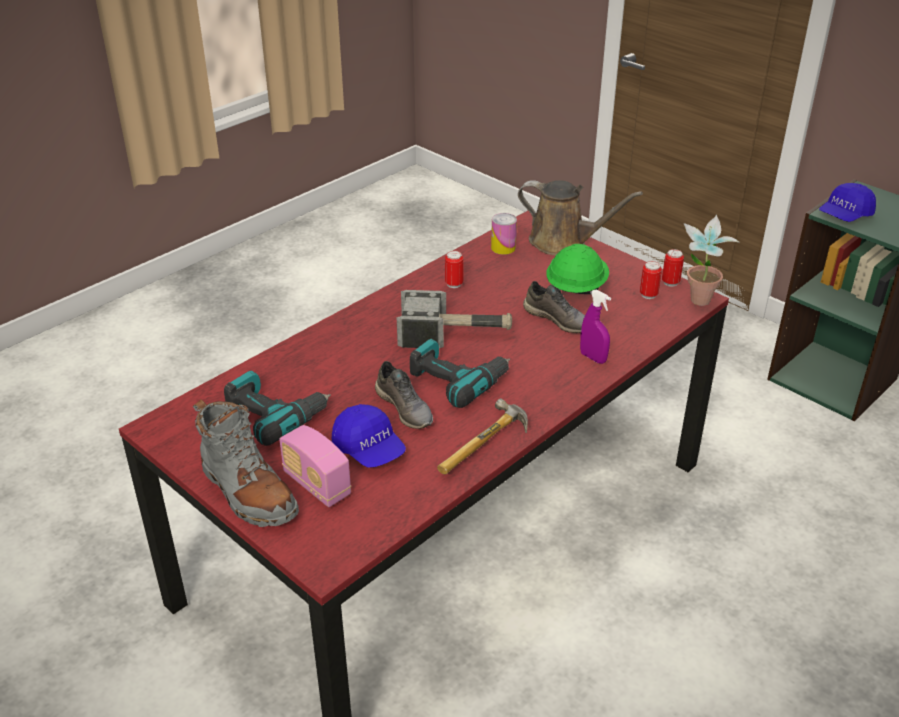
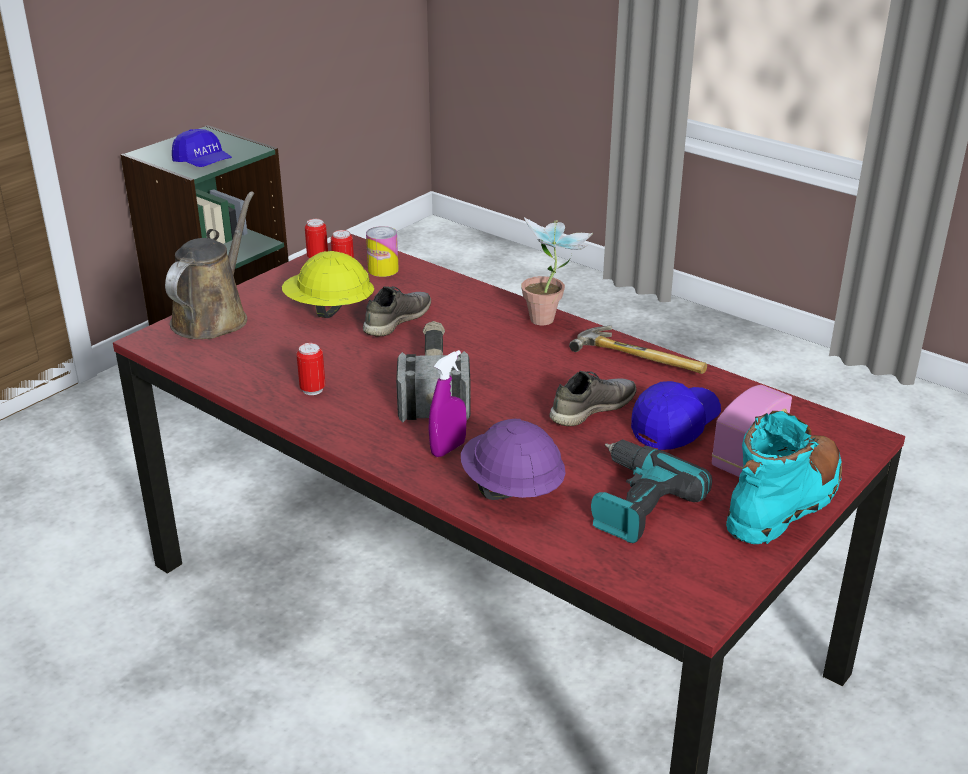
camera: 95 degrees left, 5 degrees down
(247, 492) = (785, 503): grey boot -> turquoise boot
(309, 361) = (511, 489): none -> purple hard hat
(458, 379) = (528, 378): power drill -> none
(503, 248) = (220, 357): can -> can (383, 270)
(575, 289) = (329, 310): green hard hat -> yellow hard hat
(593, 358) = (471, 301): purple spray bottle -> purple spray bottle (448, 449)
(698, 304) = (362, 247): potted plant -> potted plant (550, 321)

